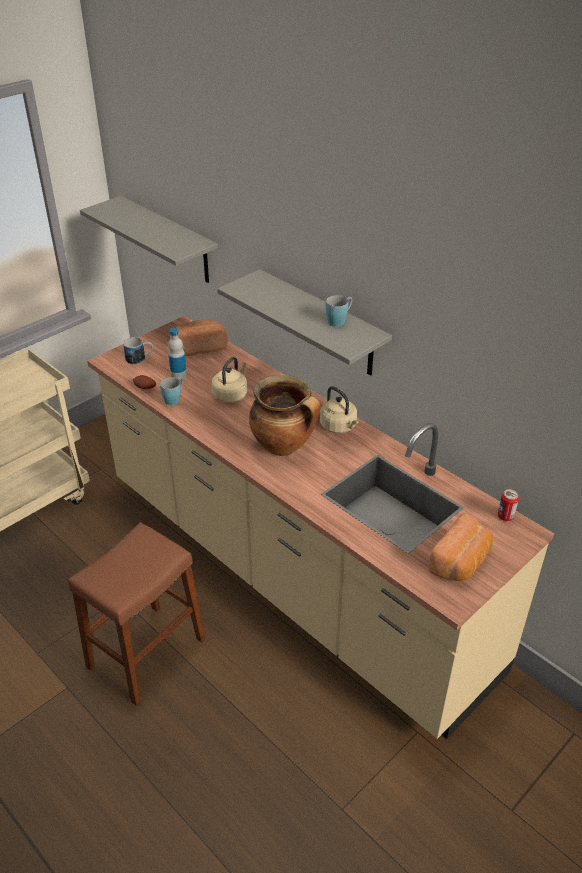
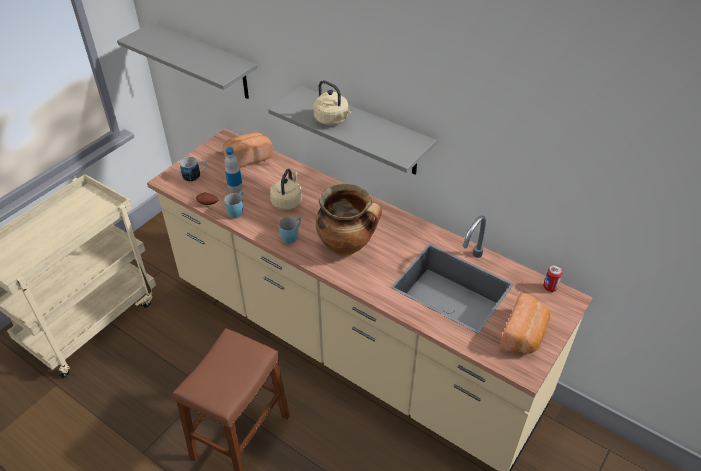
camera: 10 degrees left, 5 degrees up
(339, 320) = (386, 130): blue mug -> blue mug (292, 236)
(339, 427) = (390, 221): beige kettle -> beige kettle (332, 120)

